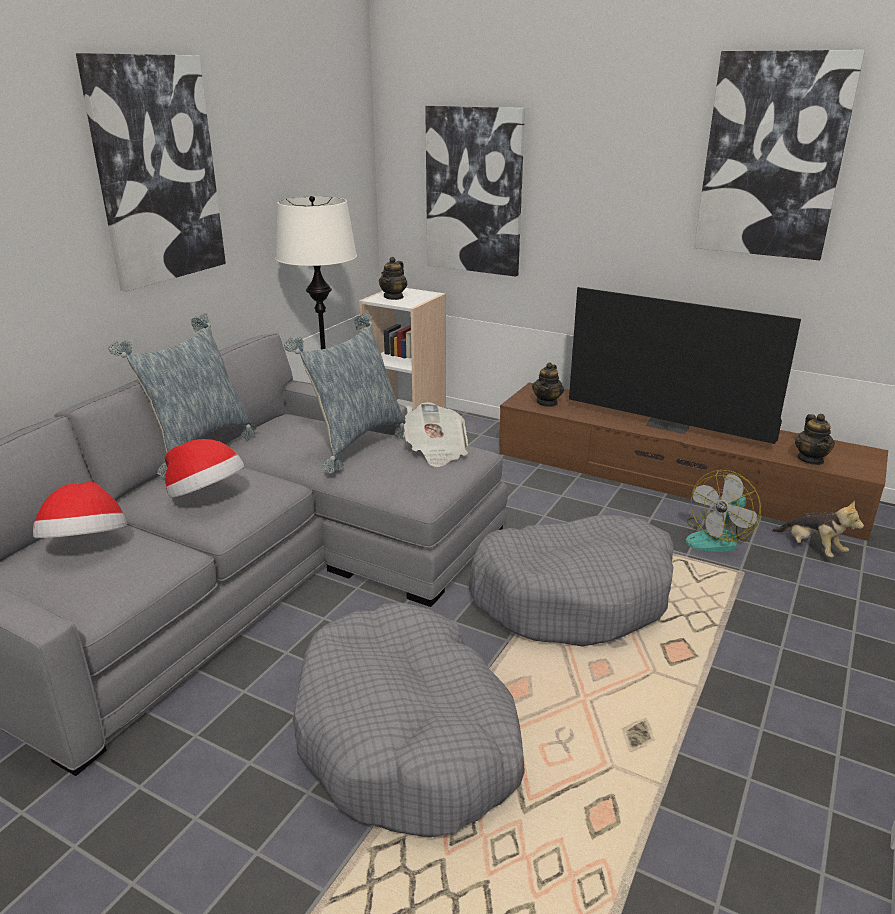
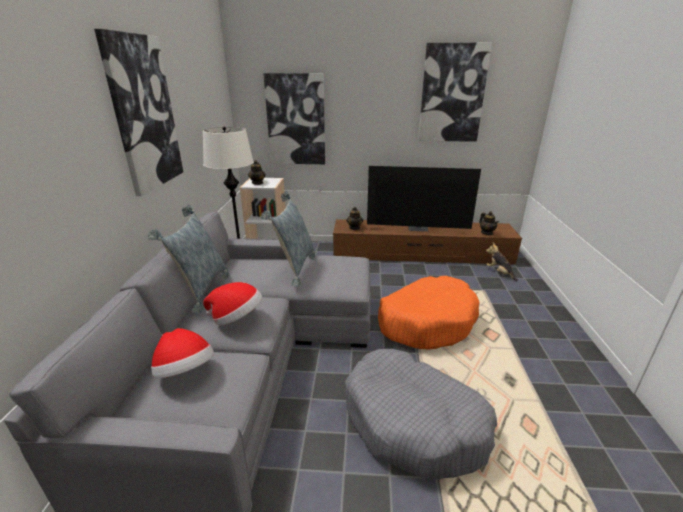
camera: 25 degrees left, 0 degrees up
(436, 451) = (338, 262): newspaper -> none
(573, 596) = (426, 321): grey dog bed -> orange dog bed
(718, 538) = (461, 277): fan -> none
(812, 548) = (499, 273): plush toy -> plush toy turned 150 degrees counterclockwise

